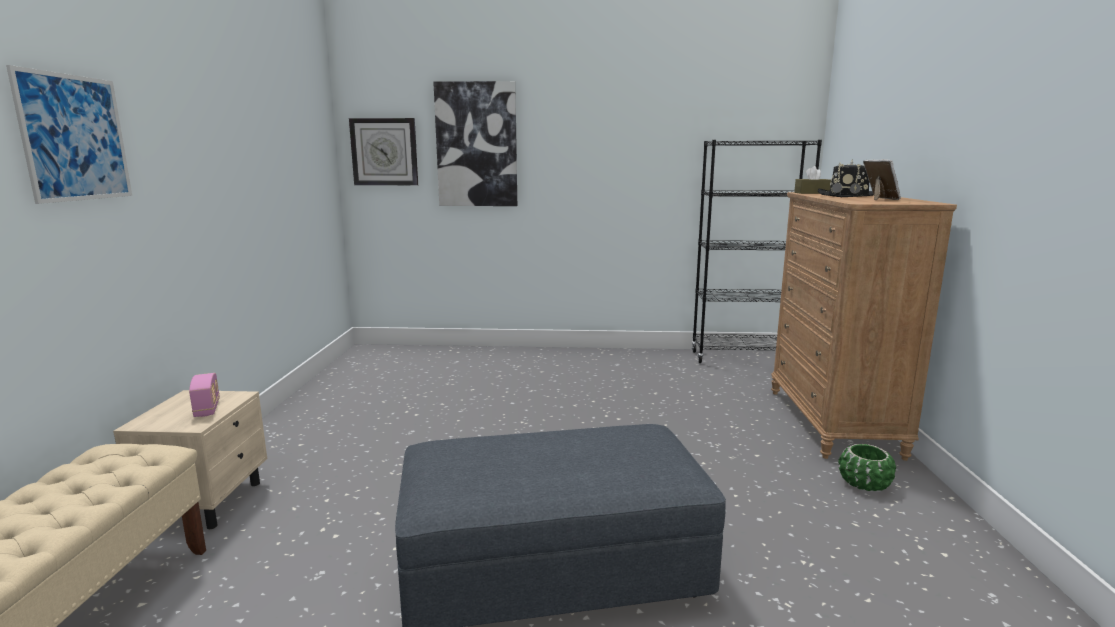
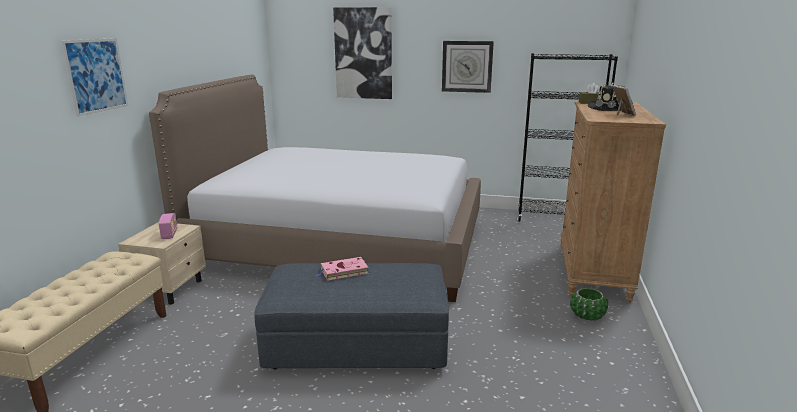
camera: 10 degrees right, 5 degrees up
(384, 152) = (299, 57): wall clock -> wall clock (467, 66)
(469, 409) = (341, 244): none -> bed
(527, 447) = (343, 272): none -> pink book

